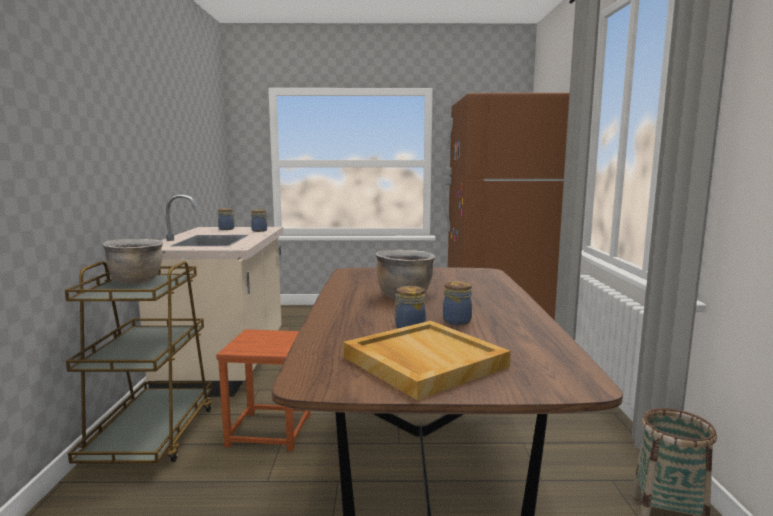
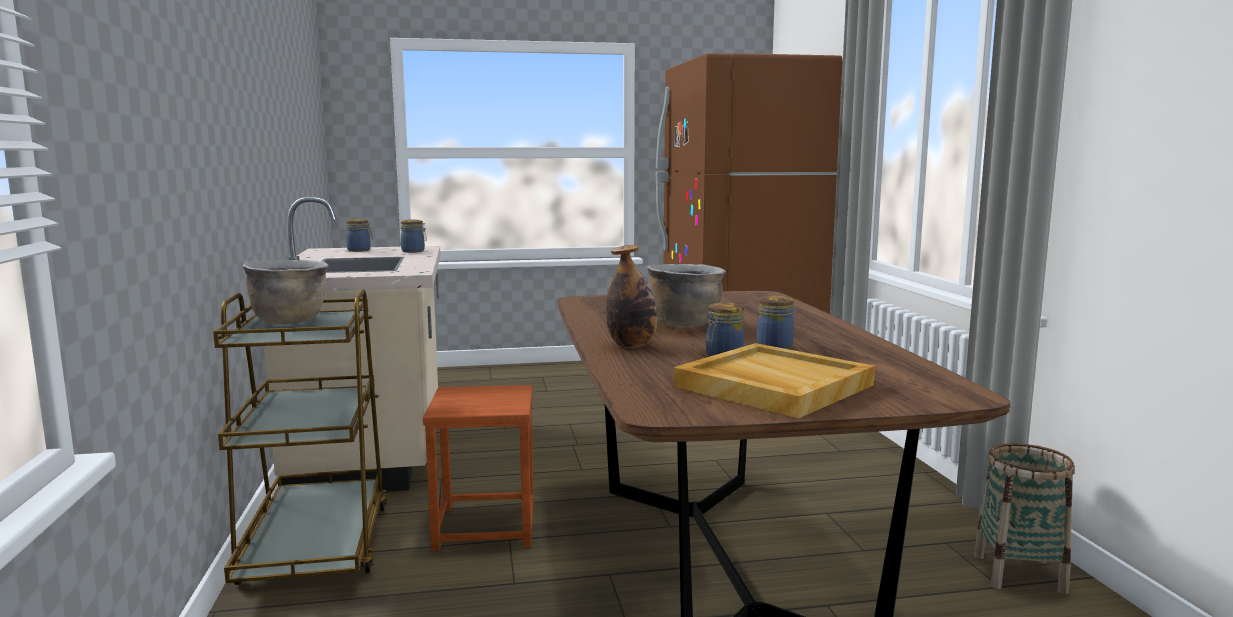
camera: 10 degrees left, 0 degrees up
(348, 314) = (632, 346): none -> bottle

